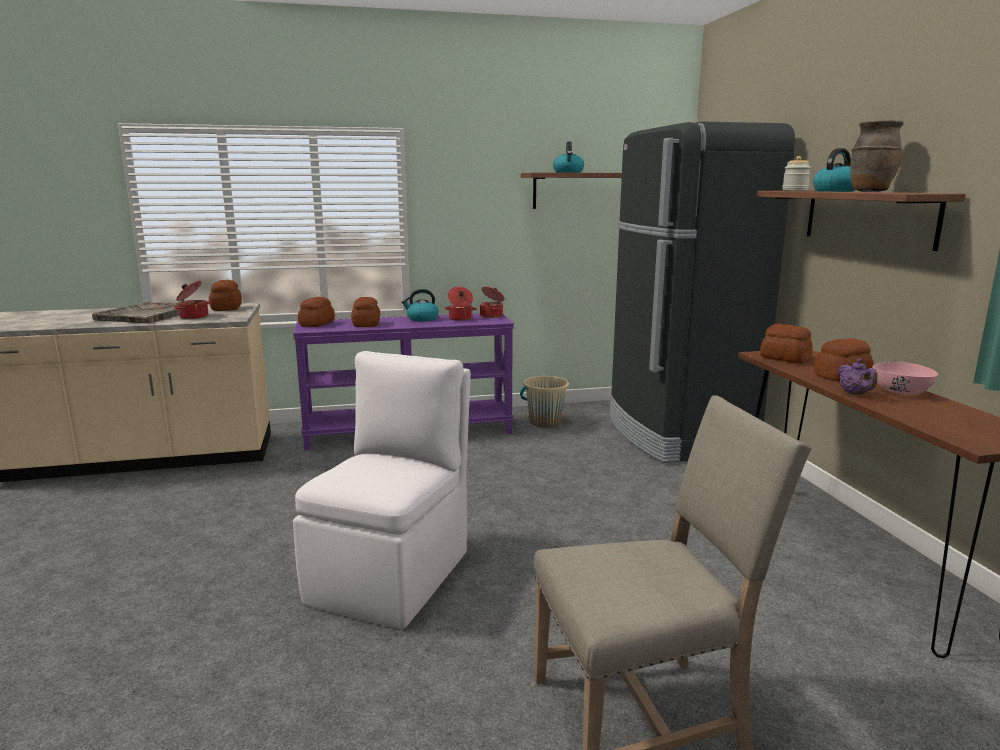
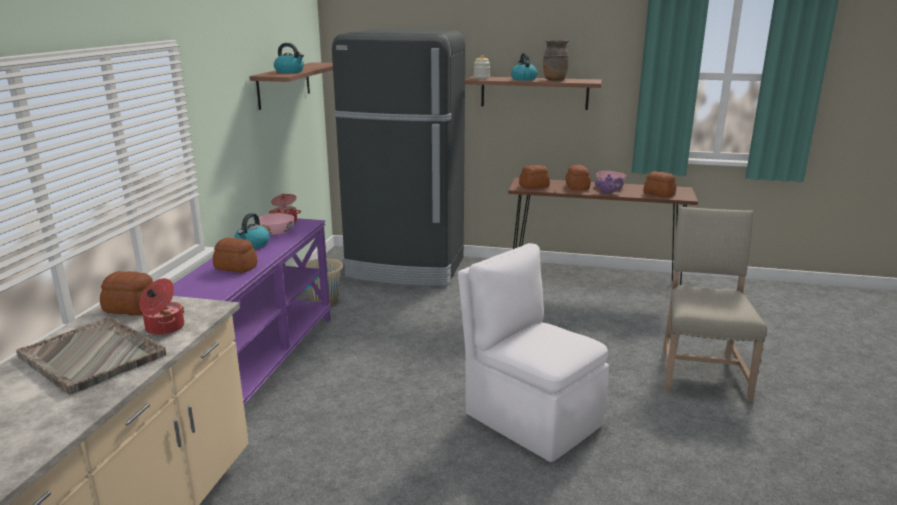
camera: 65 degrees left, 5 degrees up
(316, 324) = (193, 288): bread -> bread (659, 194)
(460, 319) = (278, 232): cooking pot -> pink bowl

